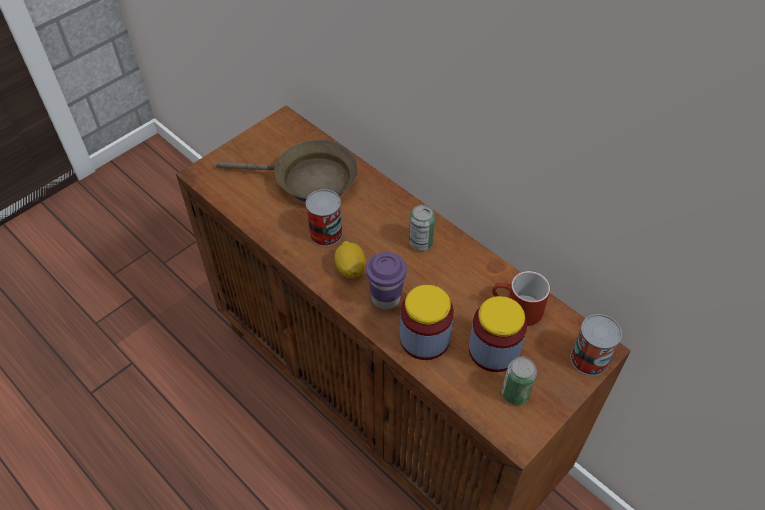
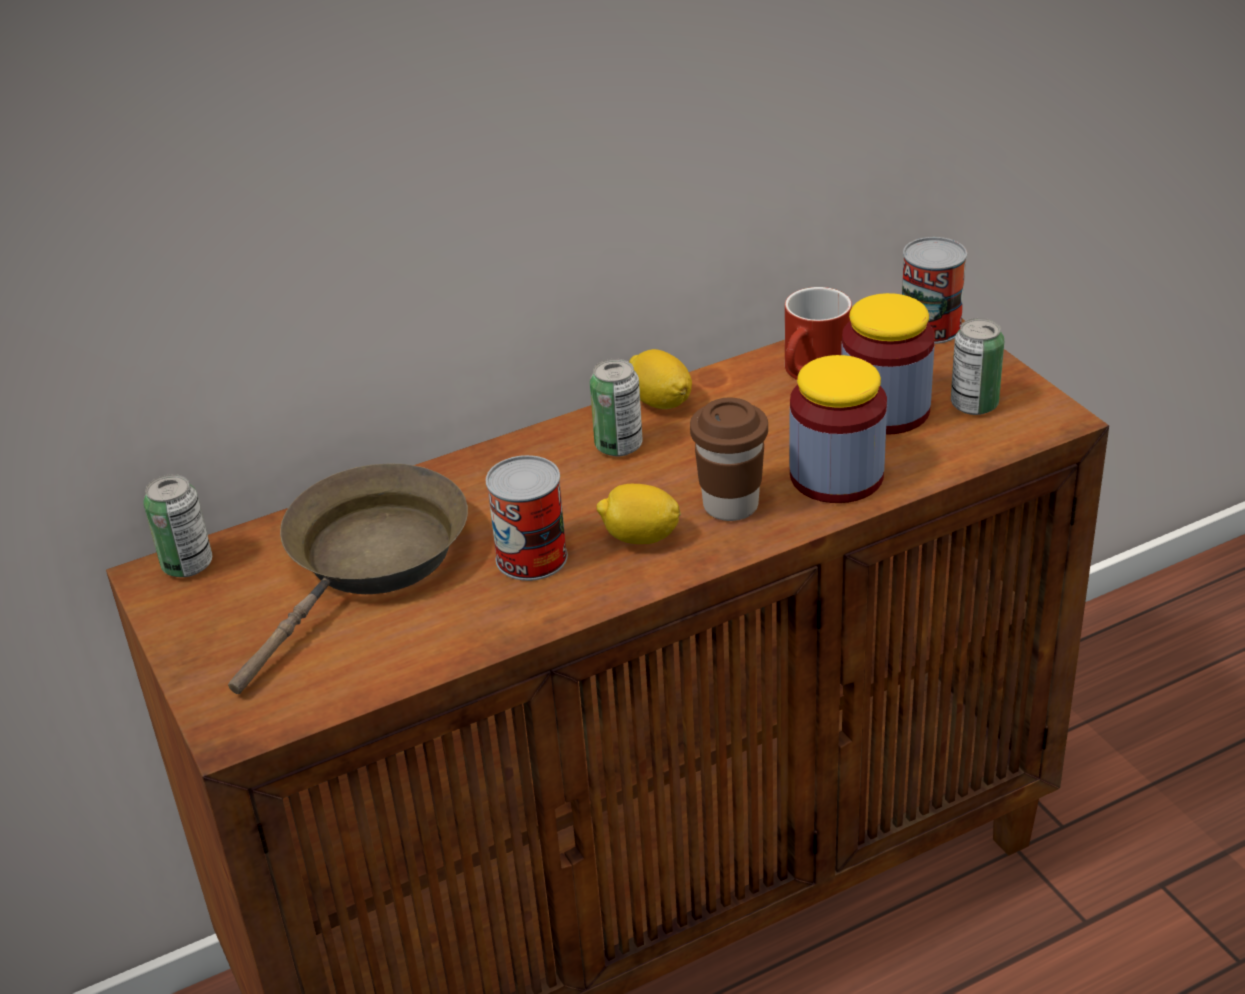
camera: 70 degrees left, 15 degrees down
(293, 126) = (187, 565): none -> can
(386, 298) = (730, 505): purple cup -> brown cup
(463, 250) = (660, 402): none -> lemon

